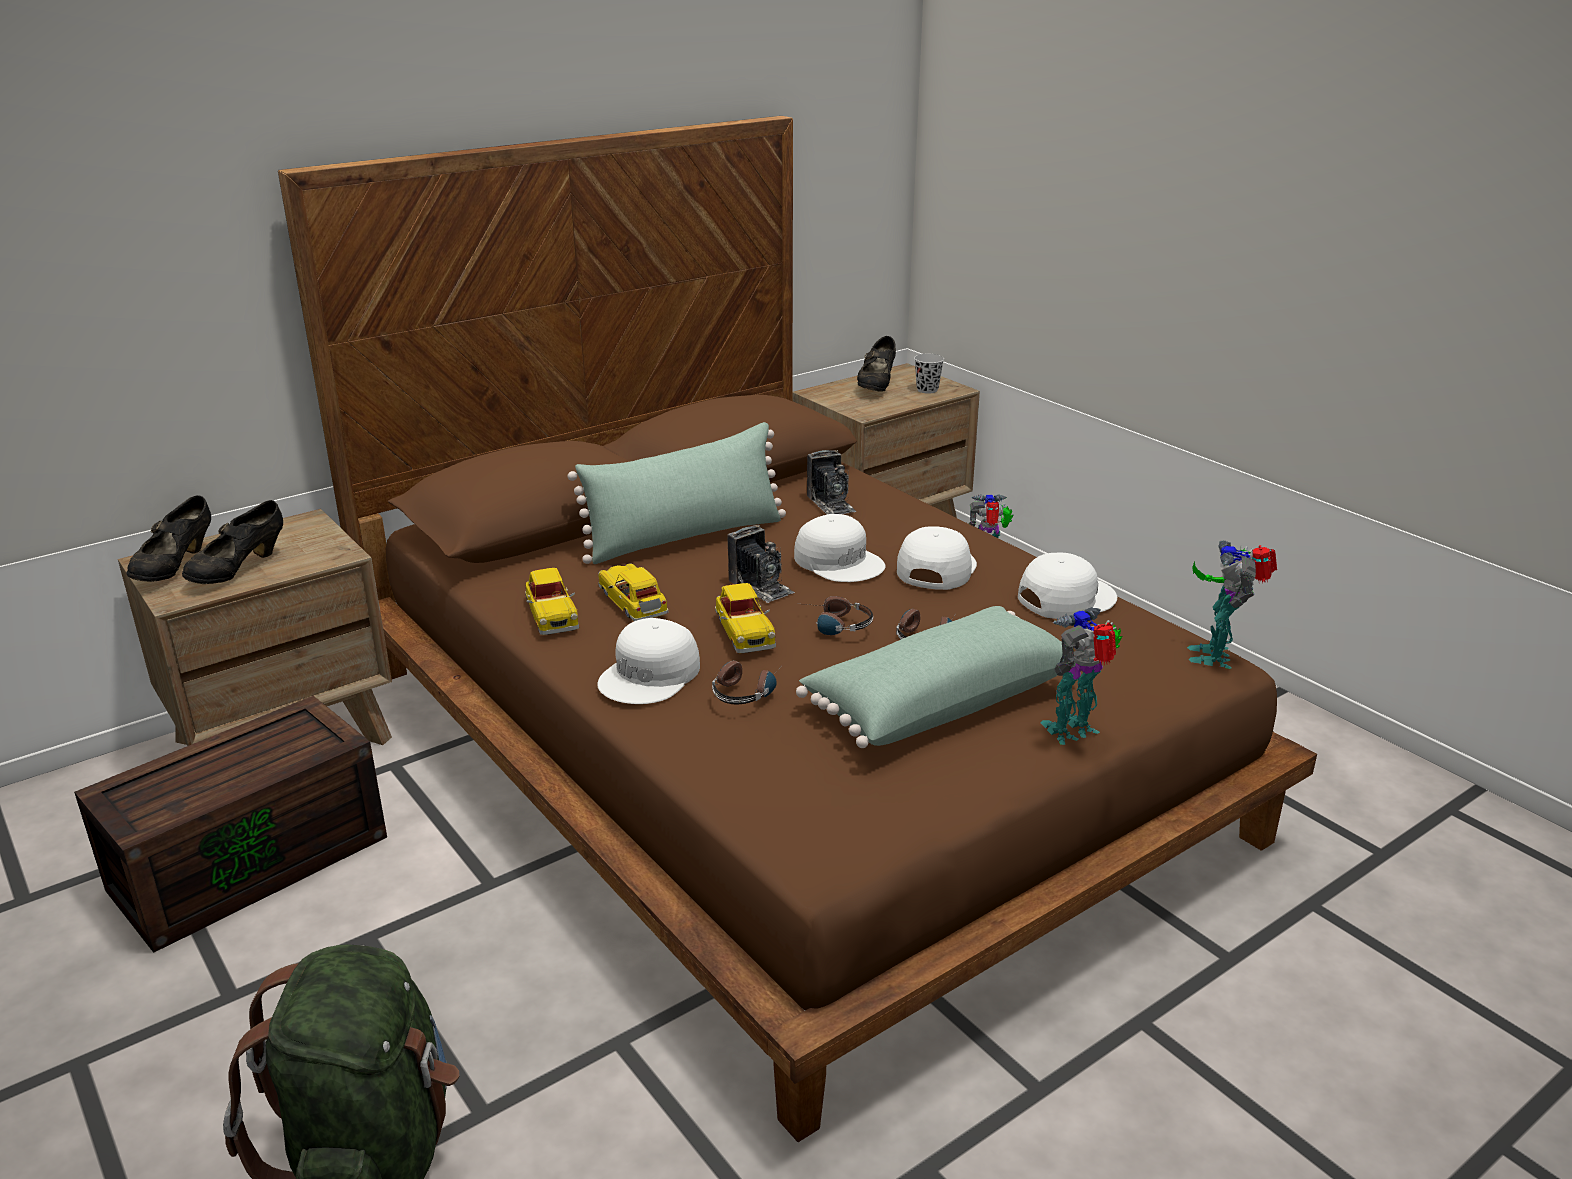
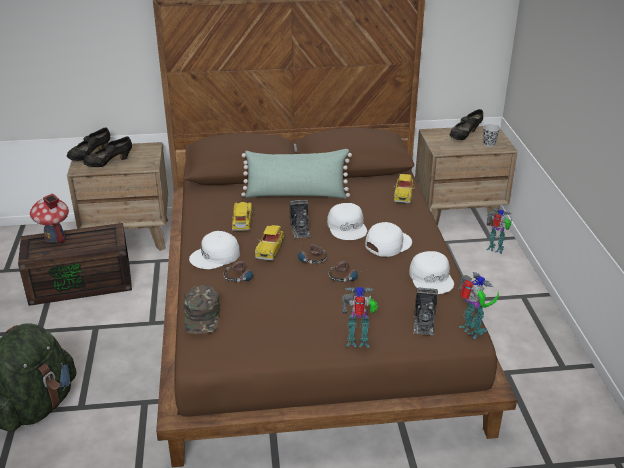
camera: 30 degrees right, 5 degrees up
(170, 769) = (54, 237): none -> toy house
(551, 614) = (207, 216): toy car -> toy car (403, 194)
(751, 783) = (202, 316): none -> green cap
(831, 503) = (377, 196): camera -> camera (424, 322)
(938, 702) = (316, 308): green pillow -> none
(1065, 598) = (432, 278): white cap -> white cap turned 75 degrees clockwise
(1216, 655) = (472, 331): toy robot -> toy robot turned 105 degrees clockwise

